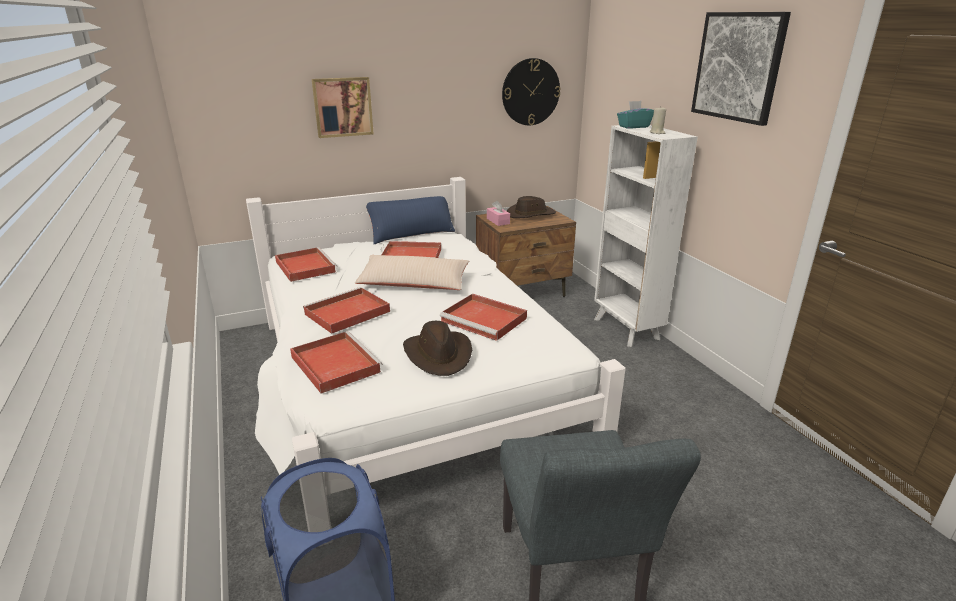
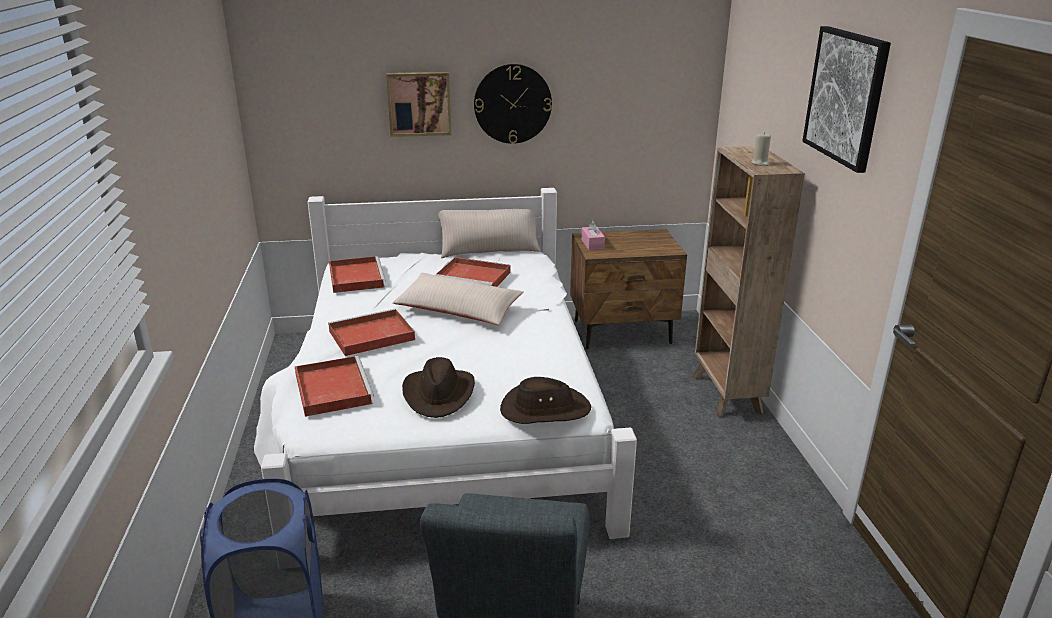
camera: 15 degrees right, 0 degrees up
(411, 234) = (489, 250): blue pillow -> beige pillow
(485, 320) = (510, 363): red tray -> none
(530, 92) = (648, 93): wall clock -> wall clock (512, 104)
(530, 214) = (637, 239): brown hat -> brown hat (544, 409)
(626, 329) = (726, 395): white bookcase -> brown bookcase
(633, 126) = (742, 151): turquoise tissue box -> none

